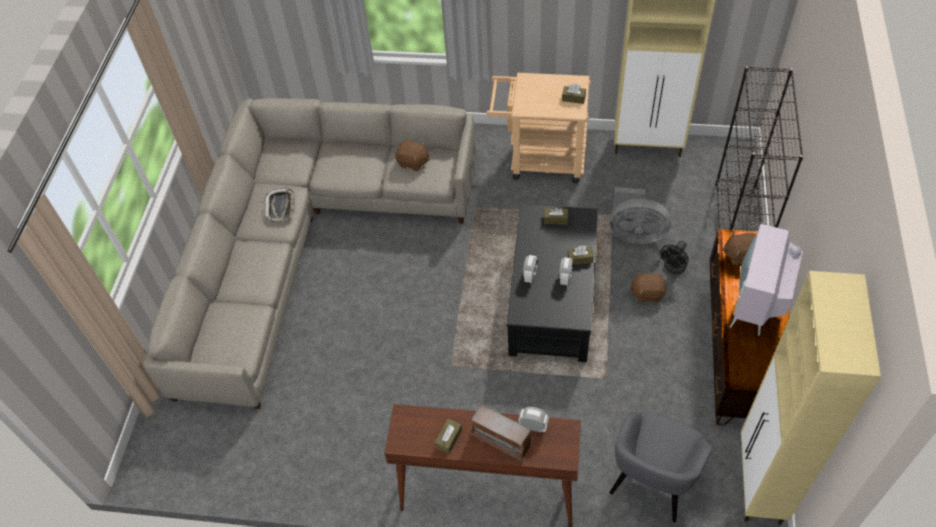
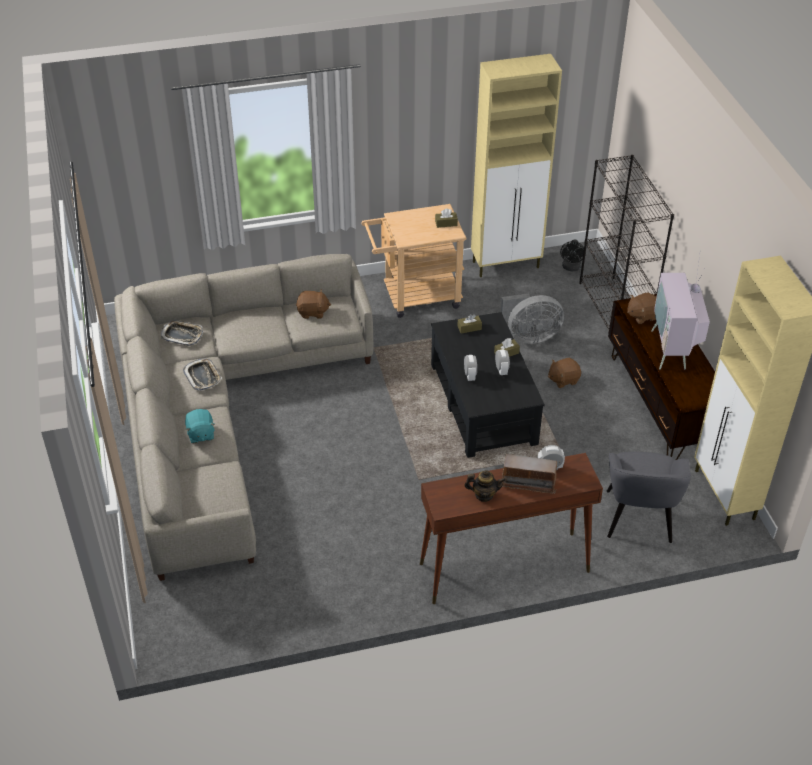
camera: 25 degrees left, 10 degrees down
(249, 269) = (200, 434): none -> turquoise plush toy
(284, 157) = (182, 335): none -> tray
(448, 439) = (484, 495): brown tissue box -> teapot
(673, 268) = (576, 355): black fan -> black fan (571, 268)

